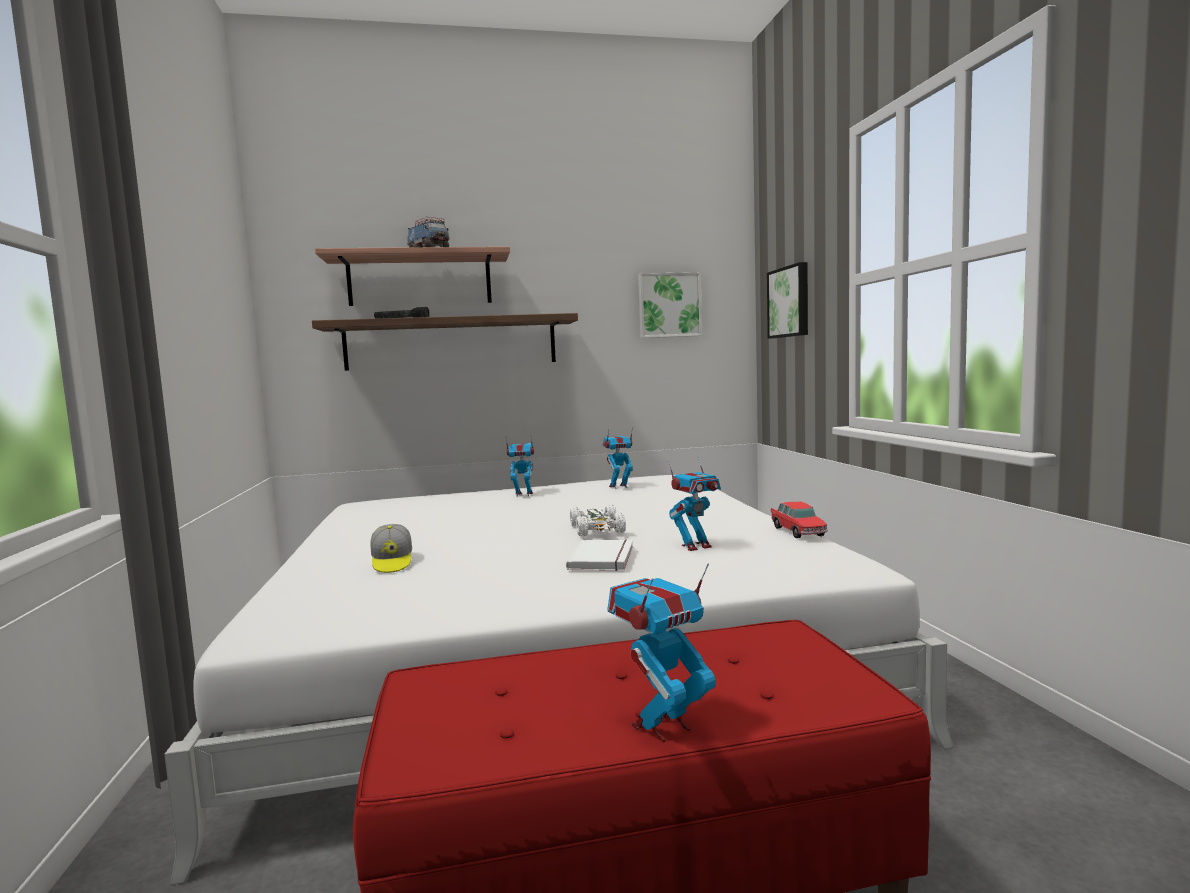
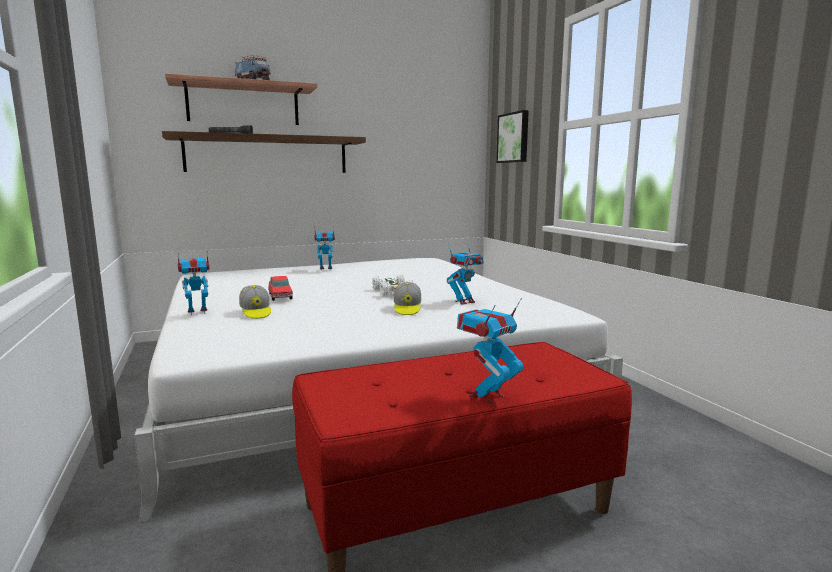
camera: 10 degrees left, 5 degrees up
(604, 558) = (407, 309): white book -> cap
(619, 487) = (394, 265): toy robot -> toy robot (197, 312)
(669, 305) = (427, 135): picture -> none
(798, 531) = (527, 293): toy car -> toy car (280, 296)

